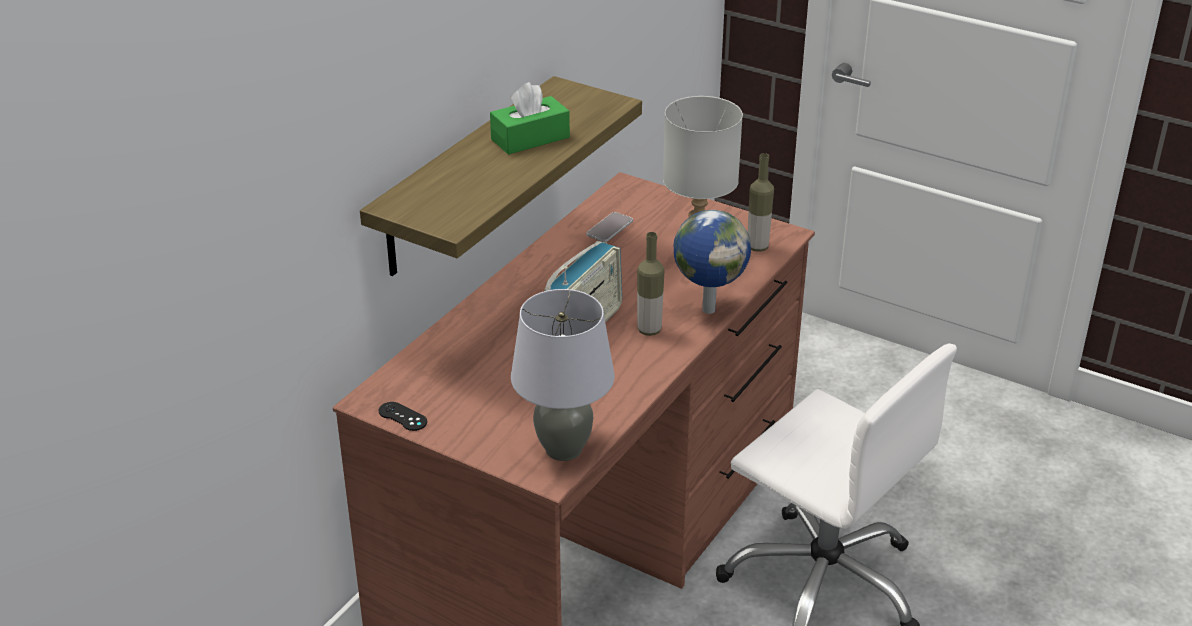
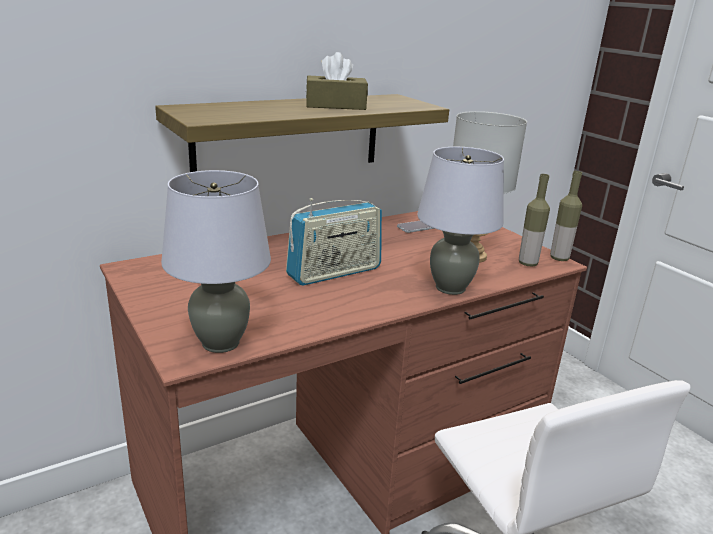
camera: 25 degrees right, 10 degrees down
(402, 416) = (134, 283): black game controller -> none
(530, 138) = (335, 105): green tissue box -> brown tissue box
(649, 330) = (386, 287): bottle -> bottle (559, 258)
(708, 309) = (450, 288): globe -> grey table lamp

